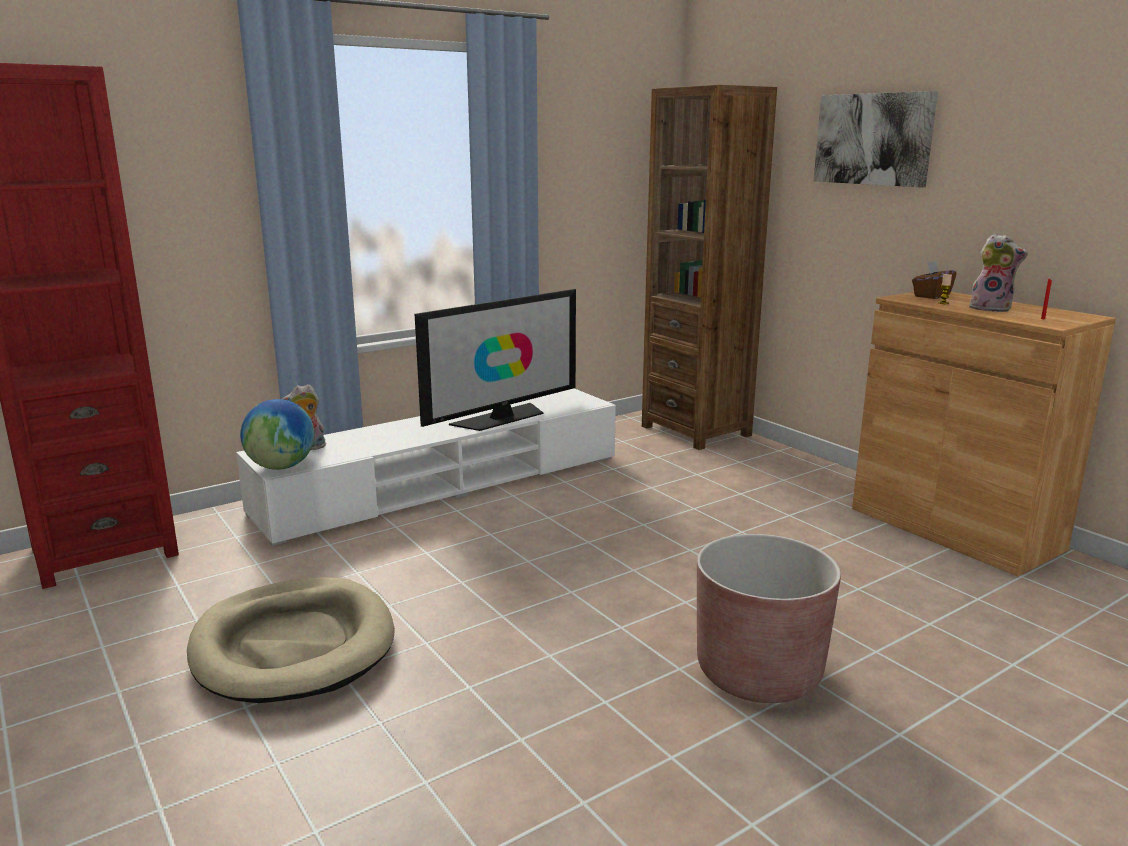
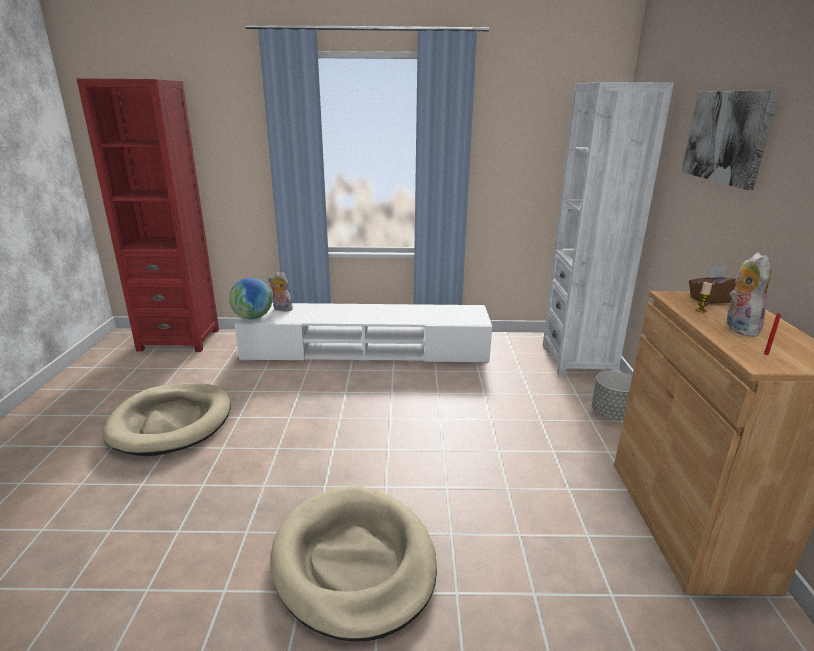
camera: 35 degrees right, 5 degrees up
(501, 418) = (406, 317): television -> none
(696, 431) = (578, 359): brown bookcase -> white bookcase
(758, 673) = (354, 563): brown planter -> beige dog bed
(792, 469) = (611, 414): none -> grey planter
(991, 308) = (737, 328): plush toy -> plush toy turned 150 degrees counterclockwise

